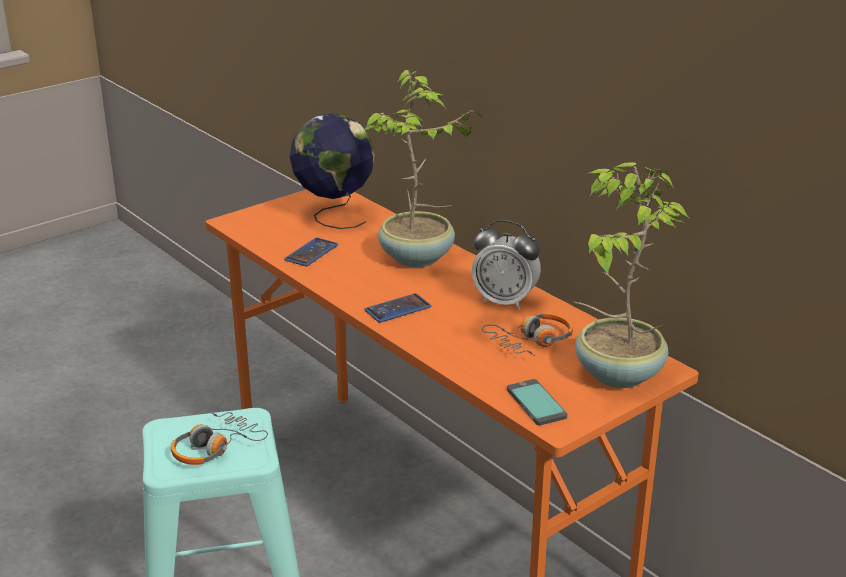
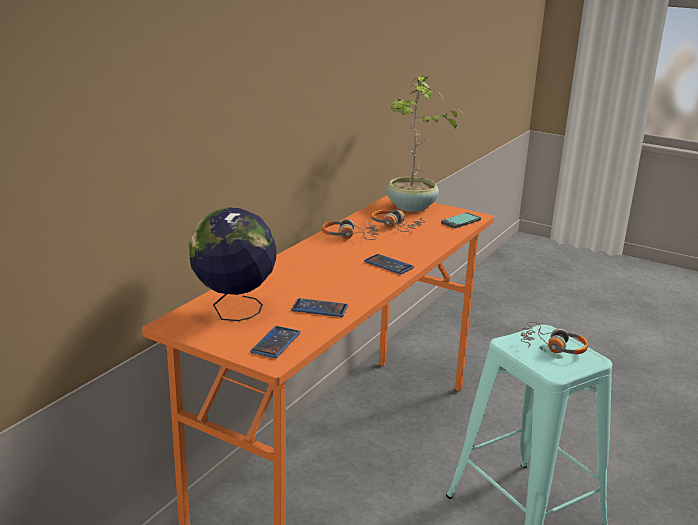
camera: 110 degrees left, 5 degrees down
(260, 226) = (276, 343): none -> phone
(417, 258) = (303, 268): potted plant -> none
(505, 301) = (350, 236): alarm clock -> headphones

